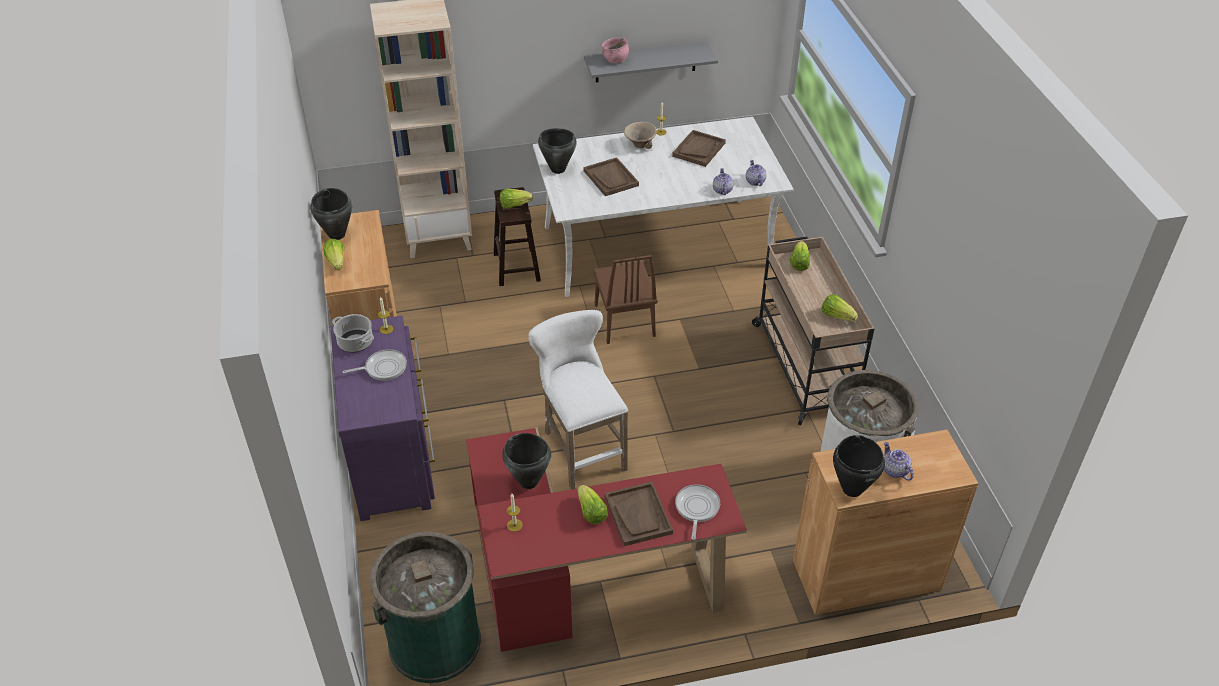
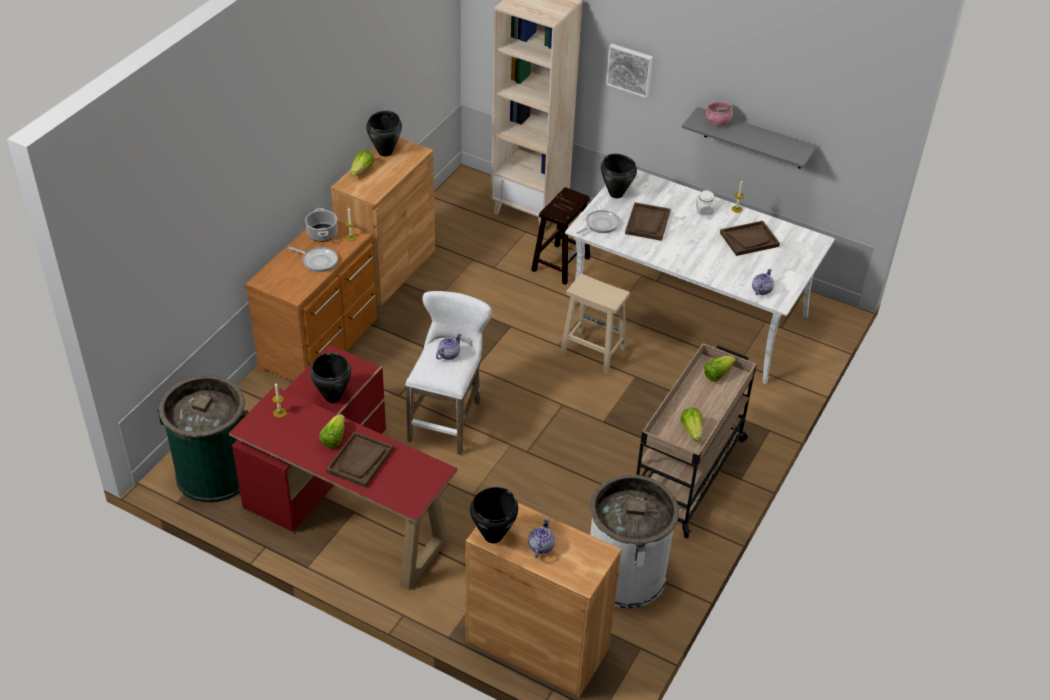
camera: 40 degrees right, 0 degrees up
(394, 459) = (322, 344): purple dresser -> brown dresser
(506, 48) = (630, 69): none -> picture
(514, 205) = (565, 206): lettuce -> none
(624, 320) = (591, 351): brown chair -> beige stool
(639, 145) = (704, 210): beige bowl -> white jar
(696, 508) = (401, 484): frying pan -> frying pan (600, 225)
(722, 190) = (724, 281): teapot -> teapot (448, 354)

